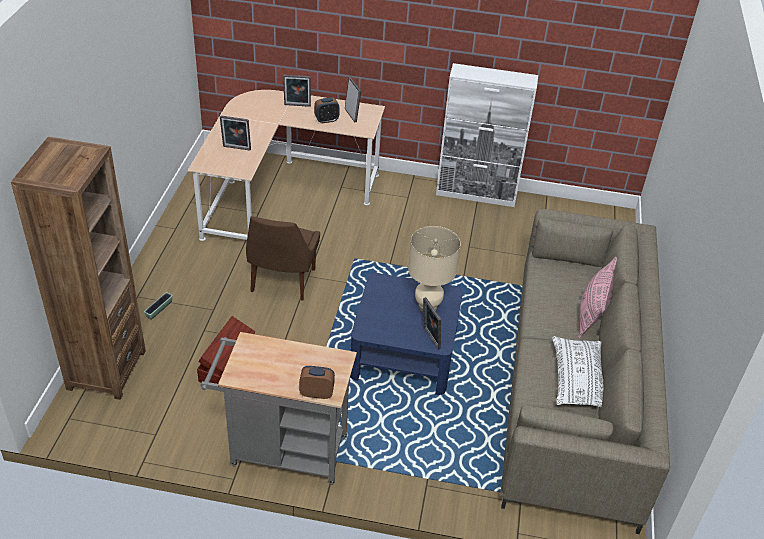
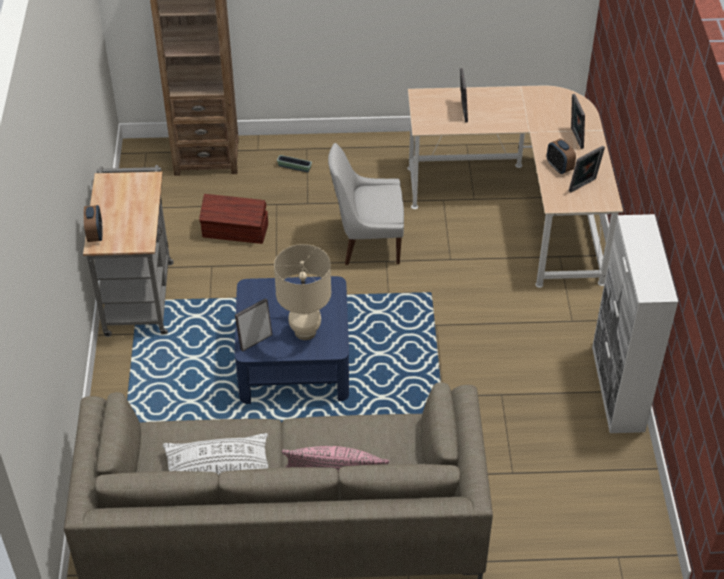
camera: 80 degrees right, 5 degrees up
(282, 282) = (367, 243): brown chair -> white chair

